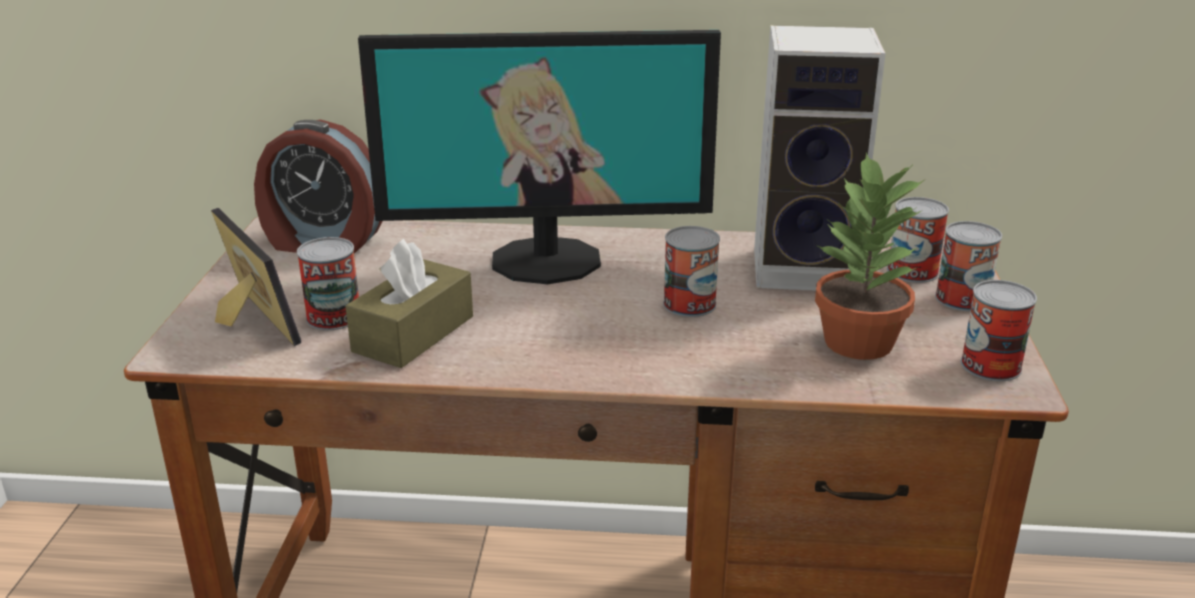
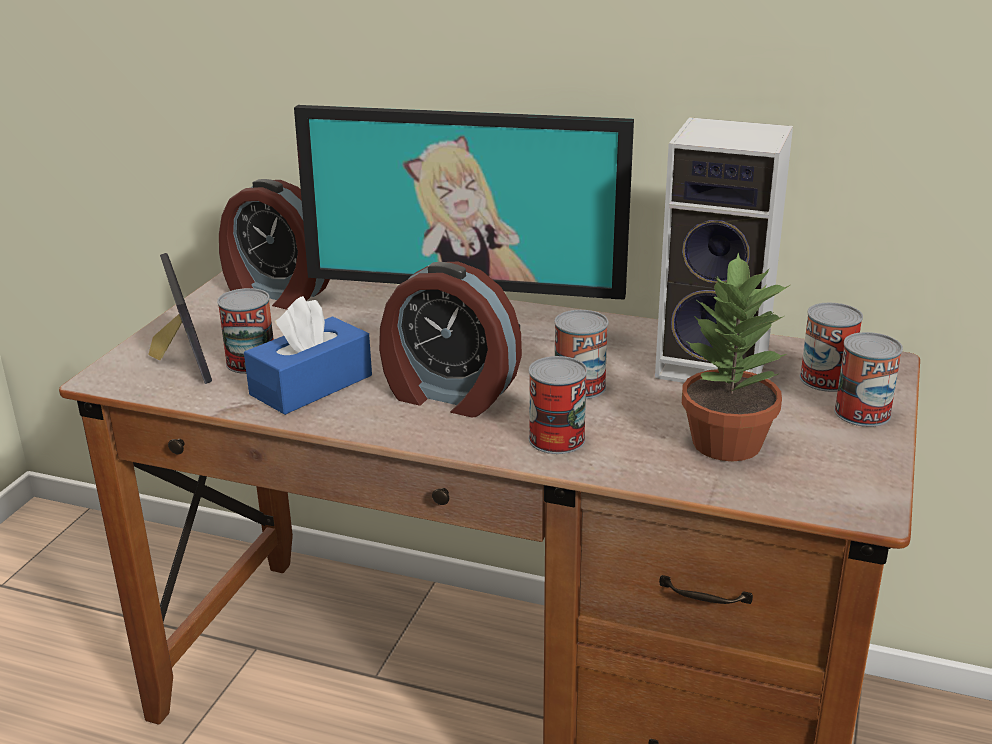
camera: 15 degrees right, 0 degrees up
(413, 334) = (311, 385): brown tissue box -> blue tissue box
(564, 327) = (449, 395): none -> alarm clock
(990, 365) = (851, 483): can -> can (556, 439)

